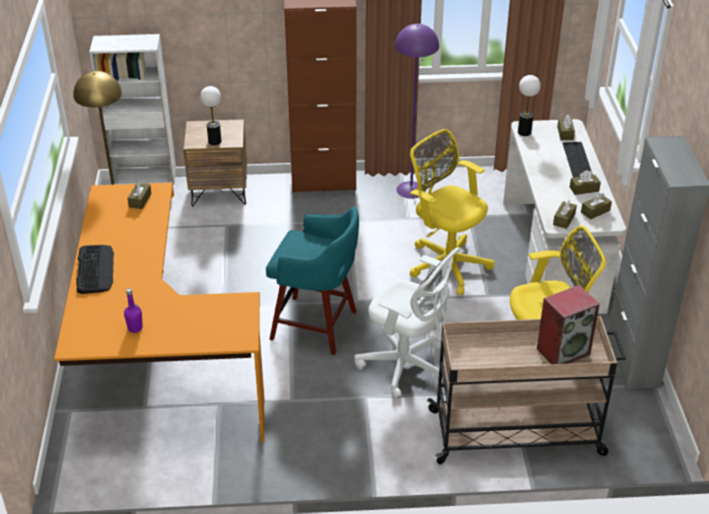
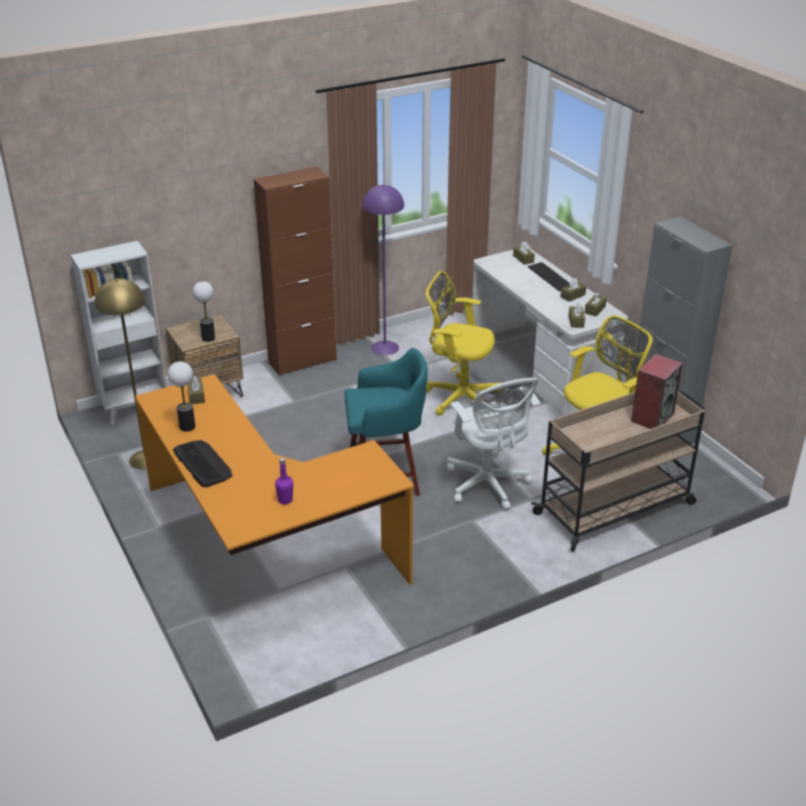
camera: 25 degrees left, 5 degrees down
(407, 366) = (488, 485): white office chair -> white office chair turned 60 degrees clockwise
(524, 132) = (490, 265): table lamp -> table lamp (187, 426)

